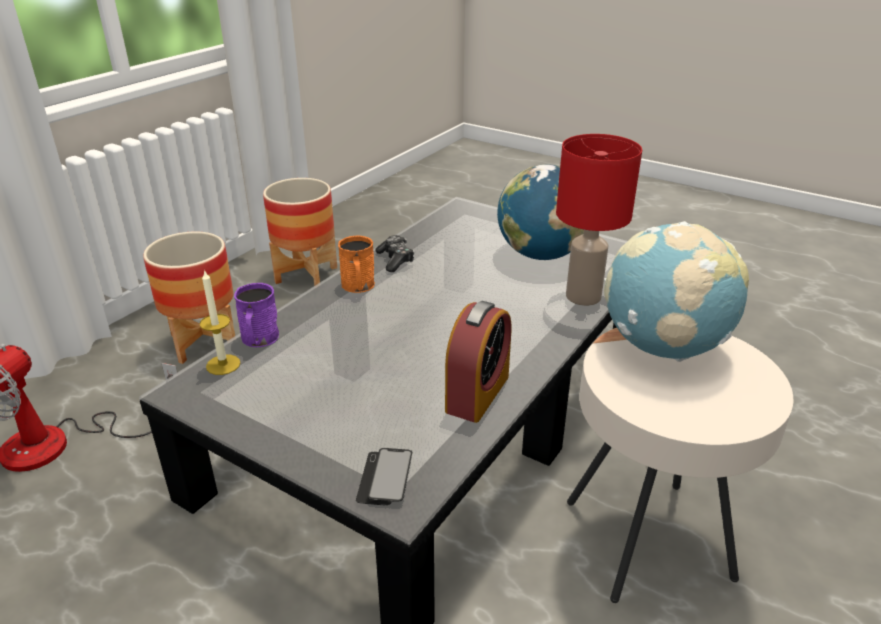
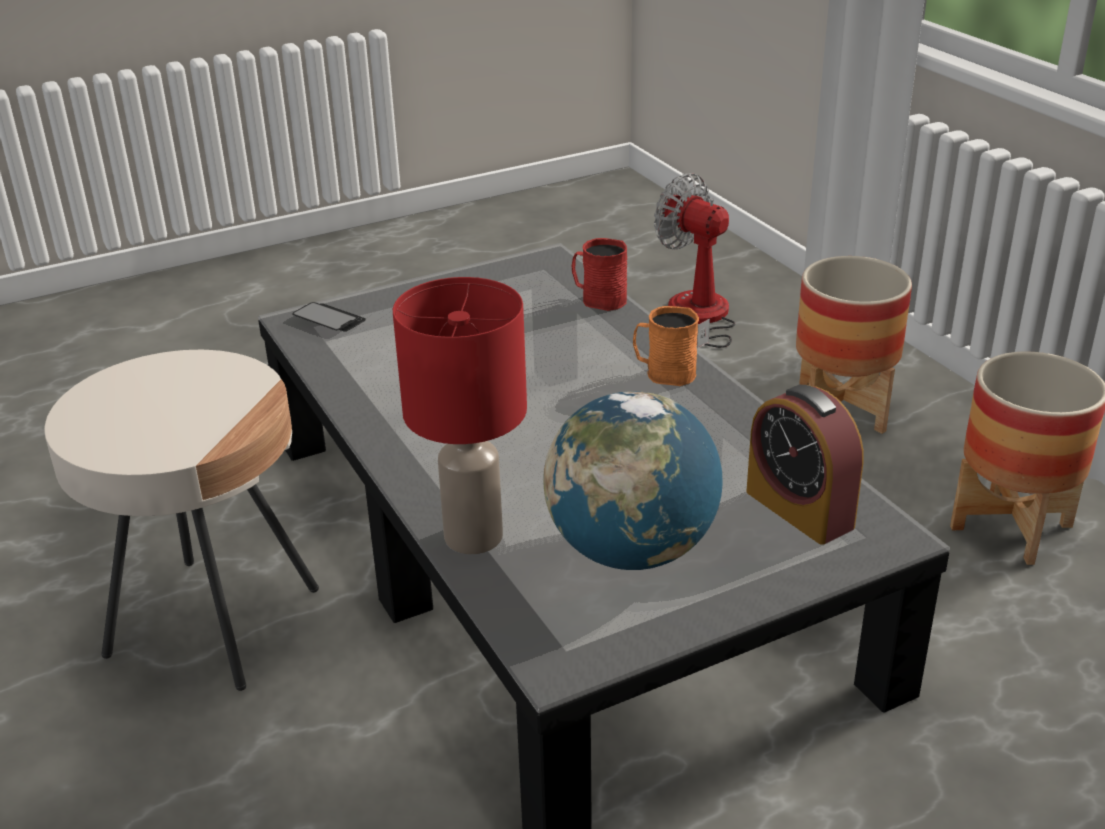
camera: 120 degrees right, 0 degrees up
(223, 364) = (570, 278): candle -> none
(259, 340) = (598, 299): purple mug -> red mug
(395, 260) = (718, 415): game controller -> none
(477, 393) = (375, 389): alarm clock -> alarm clock (799, 509)
(663, 347) = (217, 415): globe -> none

